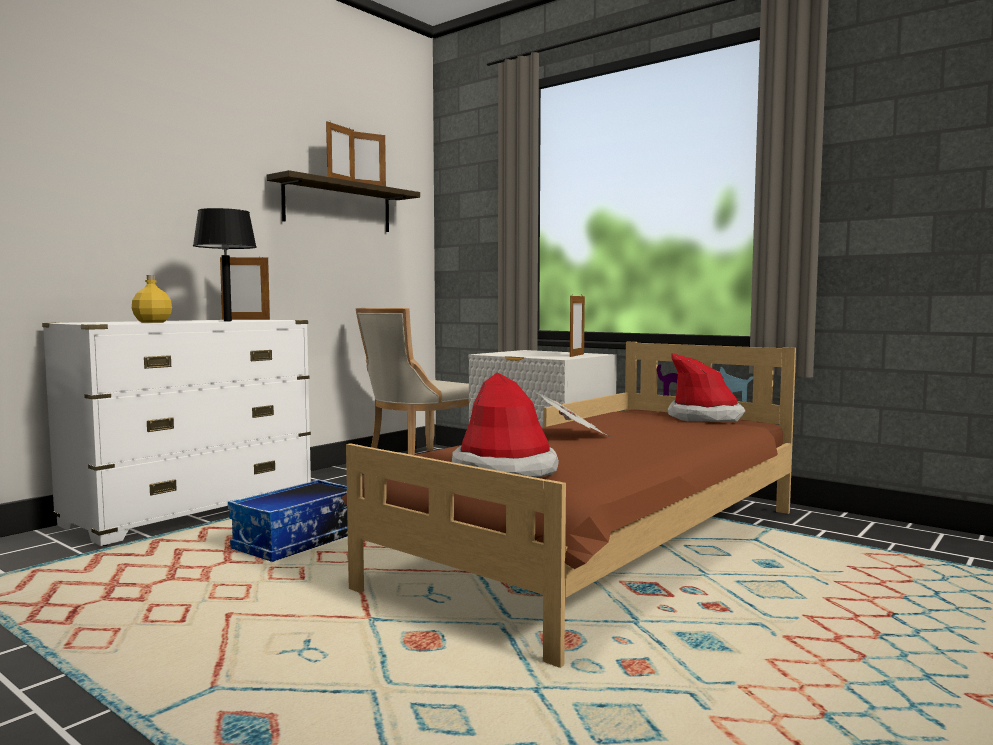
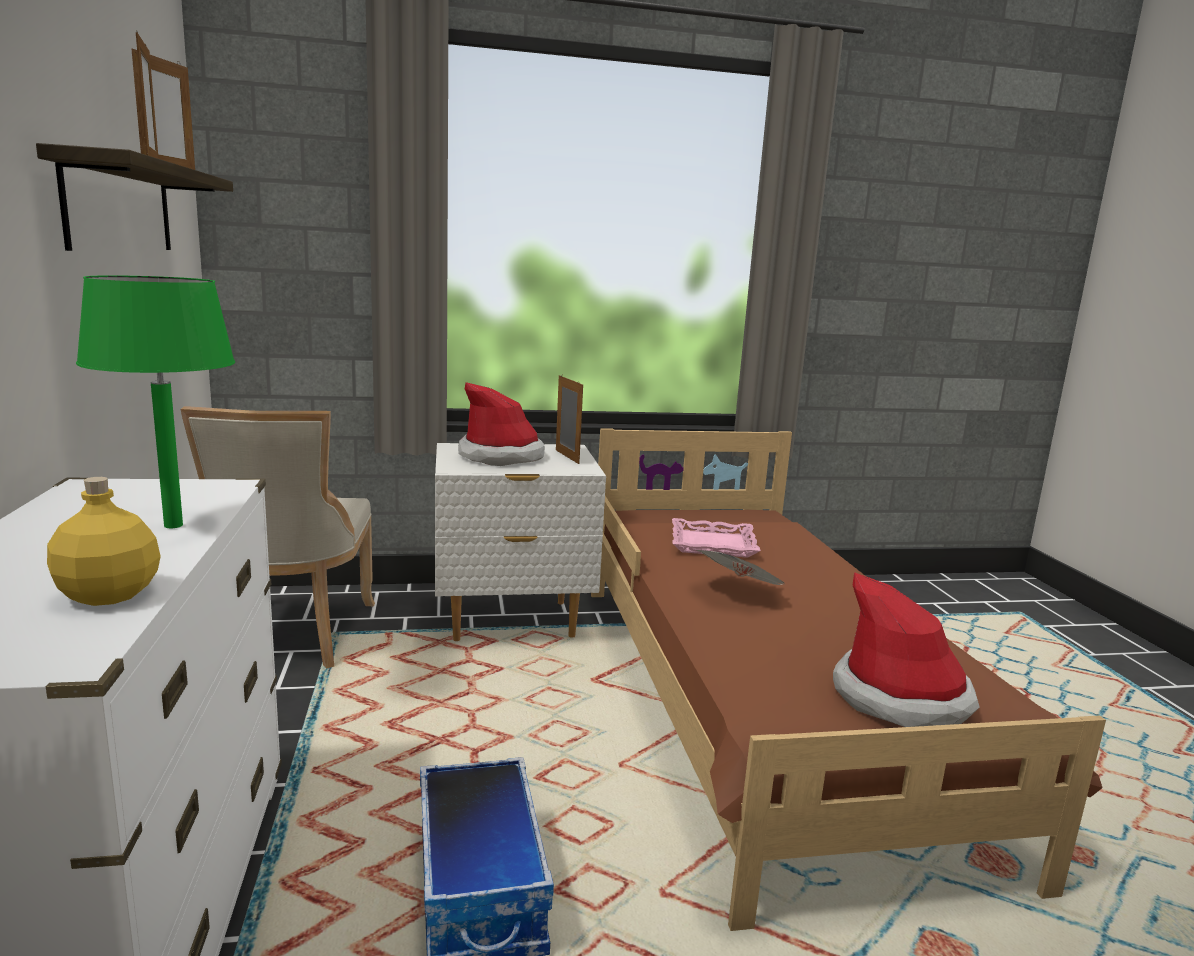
camera: 50 degrees left, 10 degrees up
(227, 321) = (173, 525): black table lamp -> green table lamp
(246, 319) = (116, 496): picture frame -> none
(637, 422) = (713, 544): none -> pink tray
(705, 417) = (729, 517): hat -> hat (501, 456)

